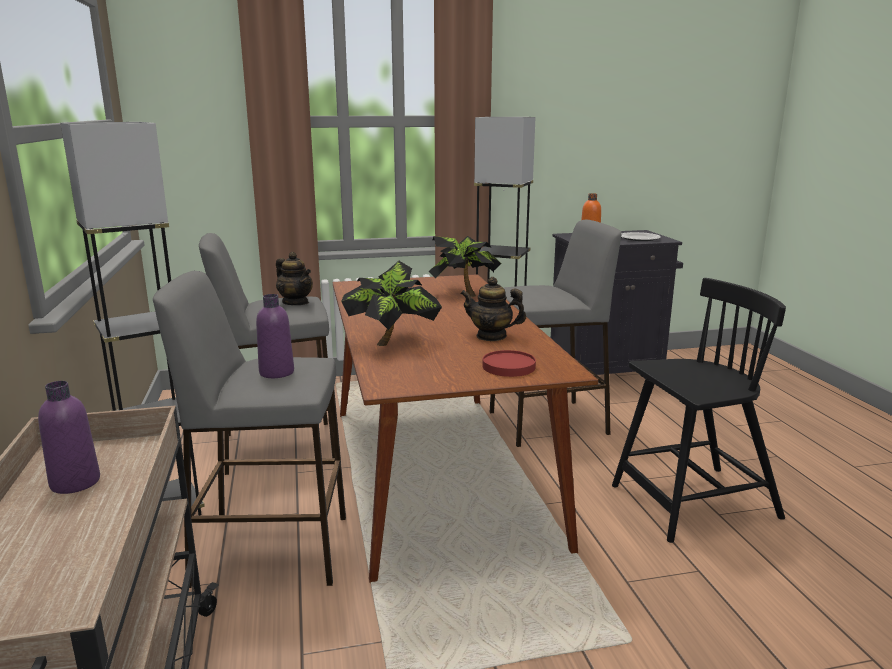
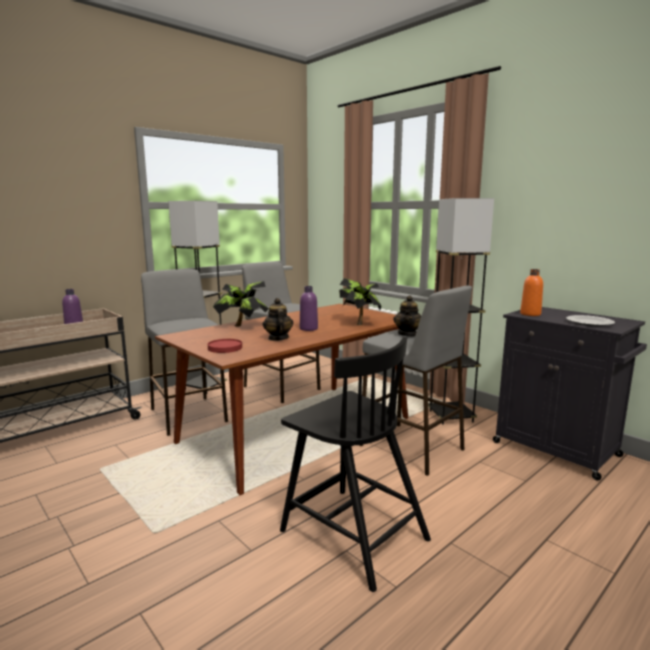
camera: 60 degrees right, 5 degrees down
(276, 372) = (181, 321): purple bottle -> purple bottle (308, 329)
(295, 302) = (290, 306): teapot -> teapot (408, 334)

